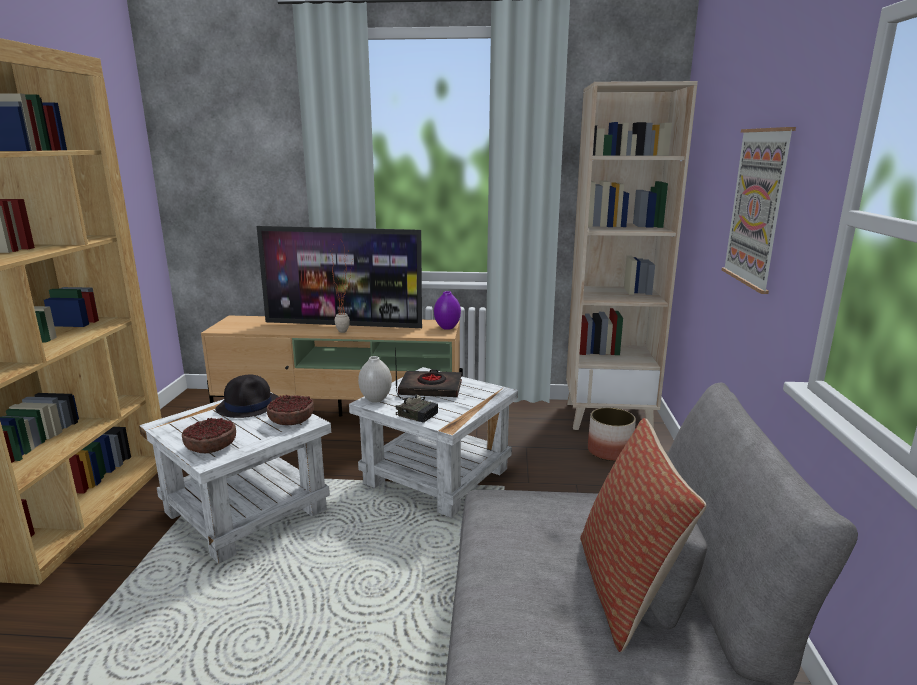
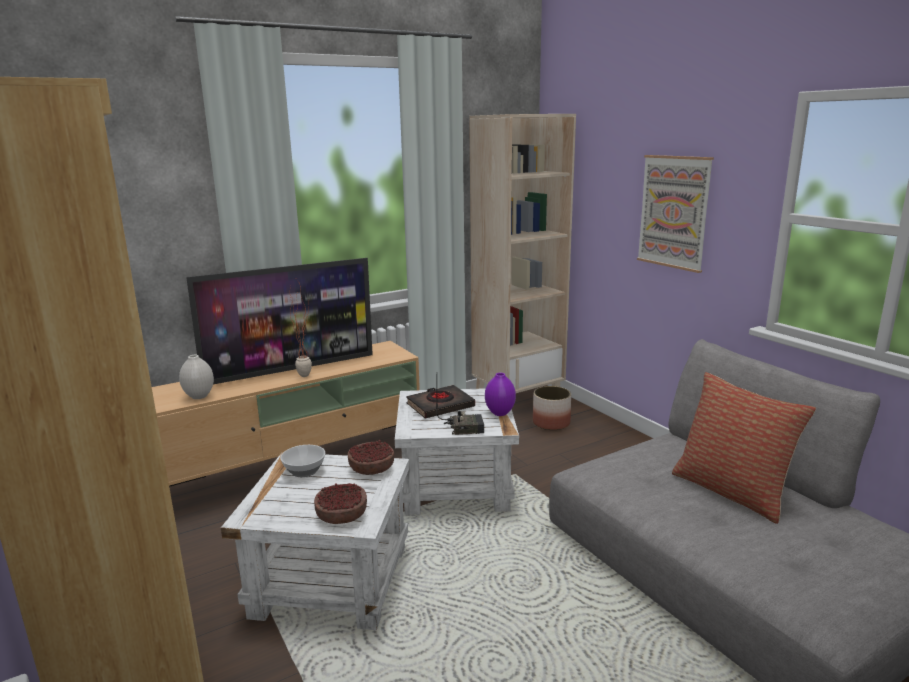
camera: 35 degrees left, 0 degrees up
(249, 406) = (305, 471): black hat -> bowl
(375, 400) = (412, 428): white vase -> white vase (199, 396)
(447, 328) = (394, 349): purple vase -> purple vase (500, 413)

